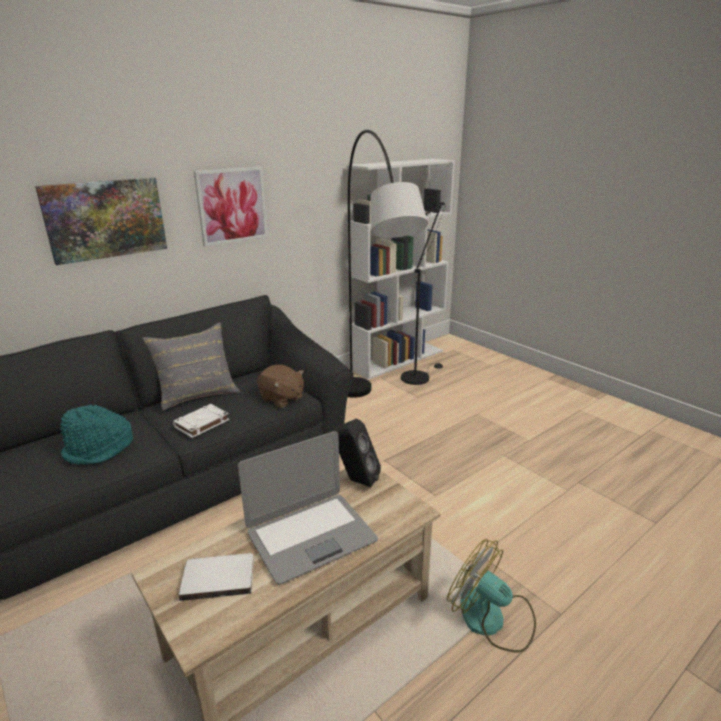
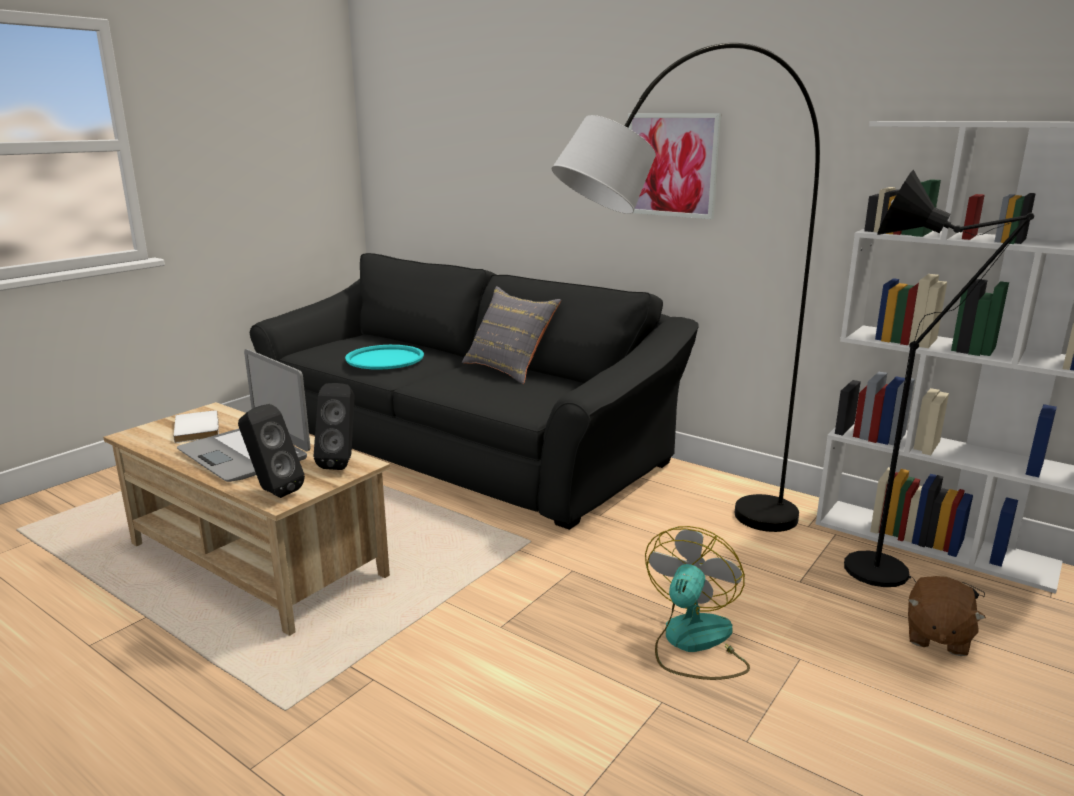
camera: 75 degrees right, 5 degrees down
(99, 449) = (385, 358): turquoise hat -> turquoise tray
(105, 219) = (536, 159): picture -> none
(201, 424) = (443, 381): white book -> none
(282, 399) = (521, 405): brown plush toy -> brown plush toy (936, 636)
(398, 516) = (272, 491): none -> black speaker
(492, 619) = (248, 695): fan -> fan (693, 643)

